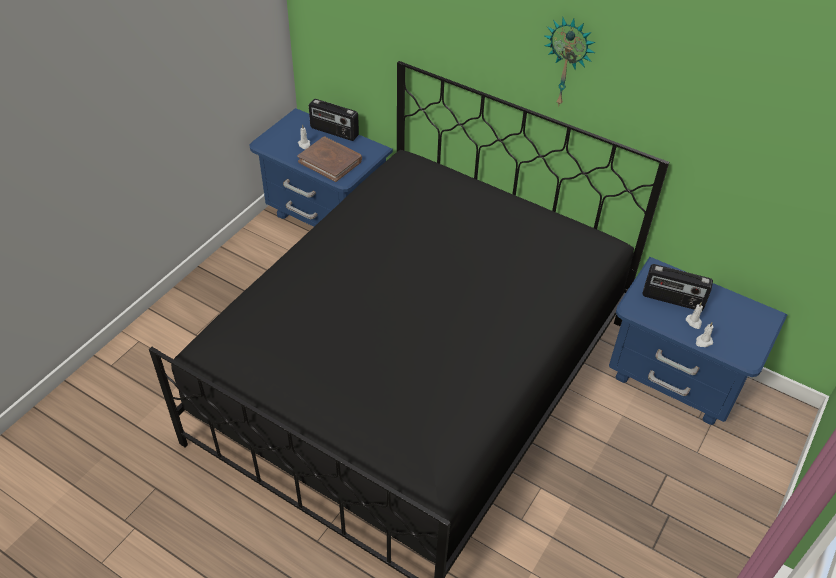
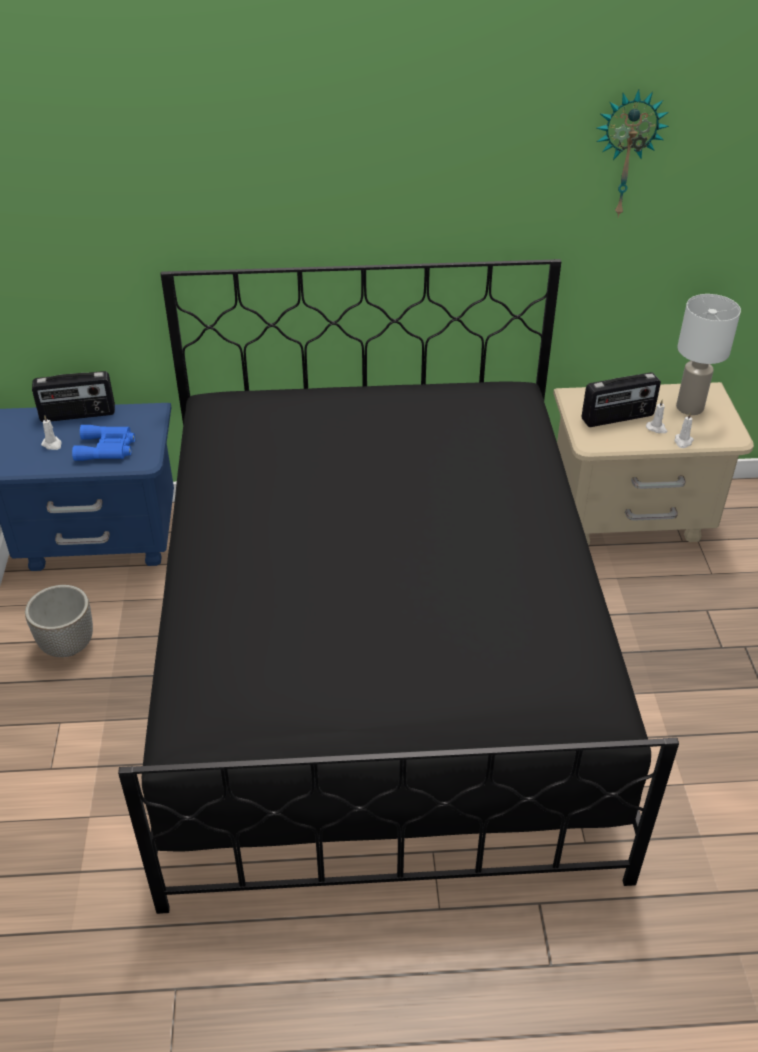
camera: 35 degrees left, 5 degrees down
(260, 270) = (68, 645): none -> planter
(330, 161) = (107, 448): brown book -> blue binoculars
(567, 62) = (407, 183): wall clock -> wall clock (626, 153)
(673, 383) = (631, 522): blue nightstand -> beige nightstand
(737, 319) = (689, 407): none -> white table lamp

